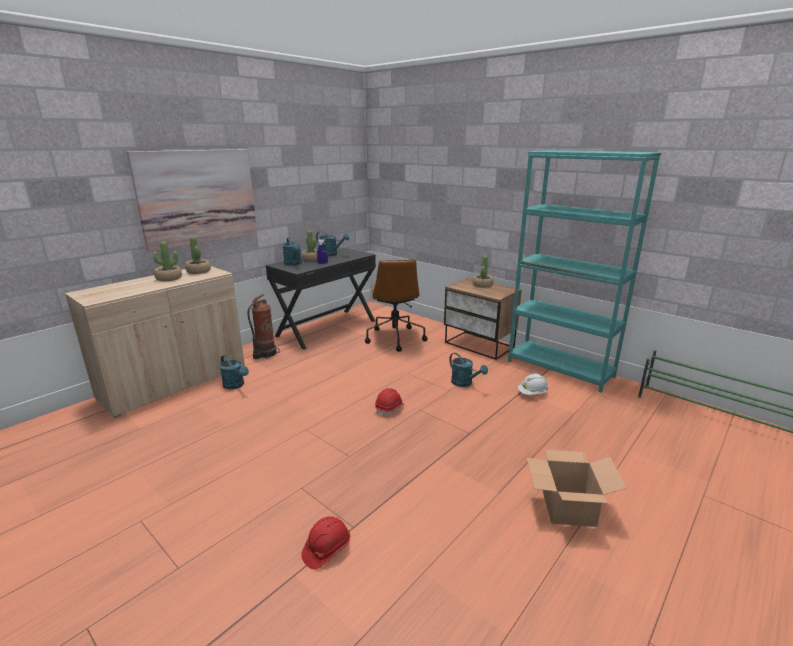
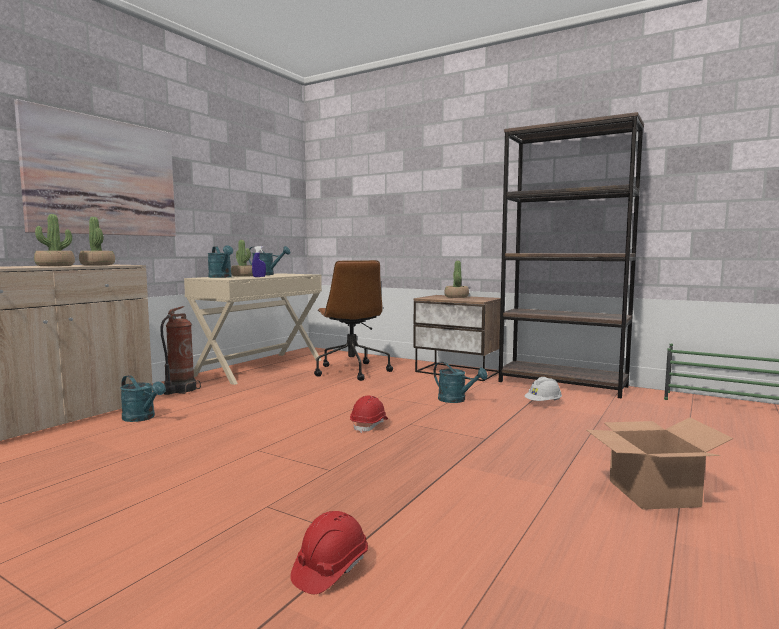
camera: 10 degrees left, 15 degrees down
(326, 328) = (259, 367): black desk -> beige desk
(560, 369) = (562, 384): turquoise bookcase -> brown bookcase

